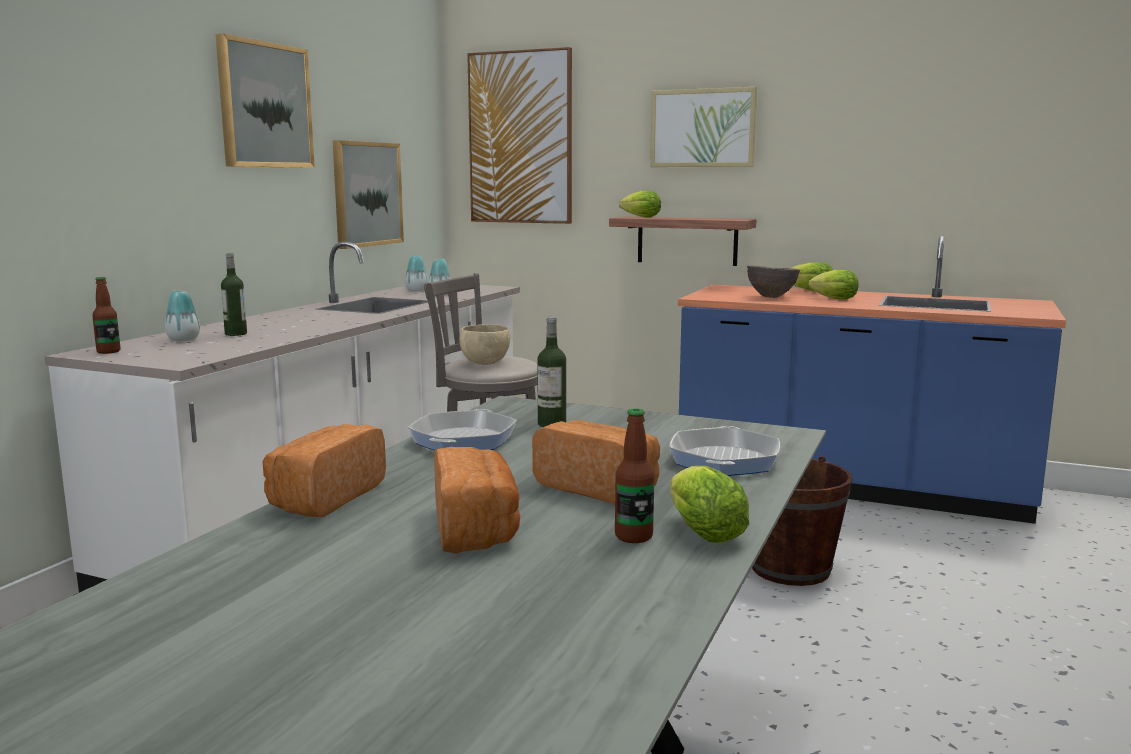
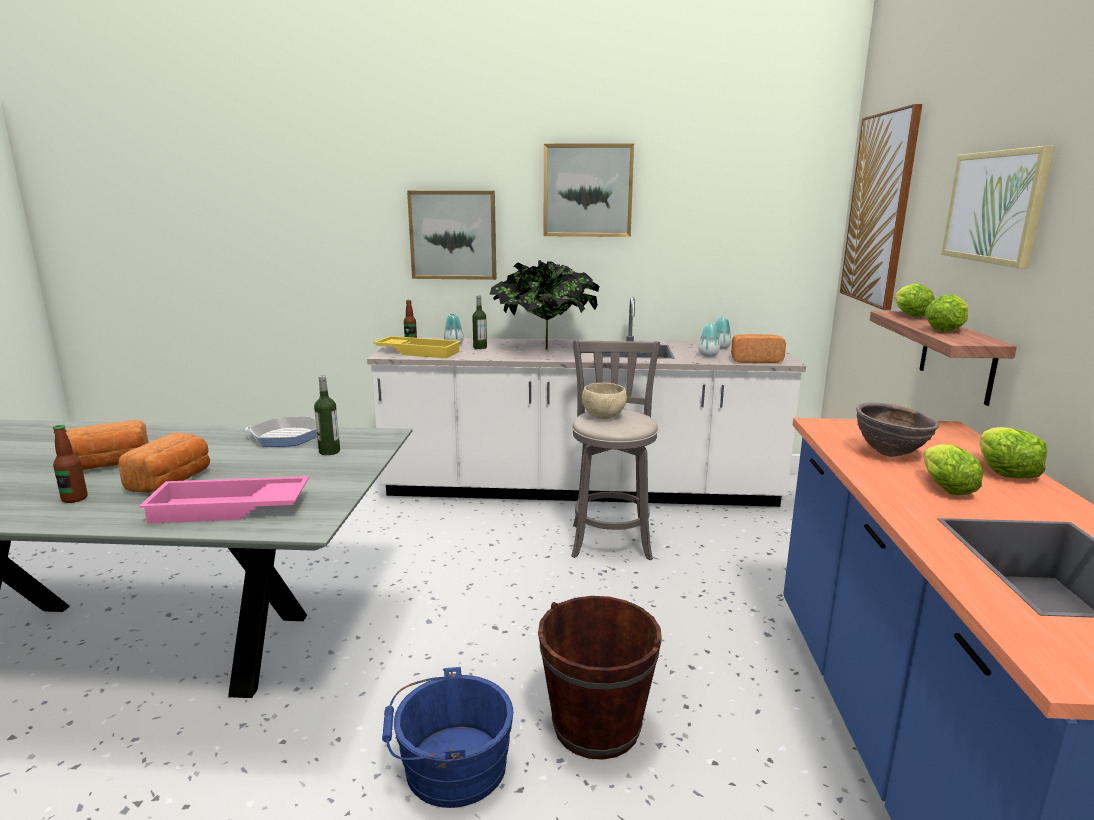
camera: 70 degrees right, 5 degrees up
(198, 352) = (419, 352): none -> yellow tray
(302, 320) = (544, 349): none -> potted plant
(324, 497) = (176, 430): bread -> bread (754, 360)
(366, 194) = (705, 259): picture -> picture (453, 235)
(700, 531) = (72, 514): lettuce -> lettuce (947, 330)
(724, 460) = (228, 509): frying pan -> pink tray
(829, 635) = (449, 767): none -> blue bucket

